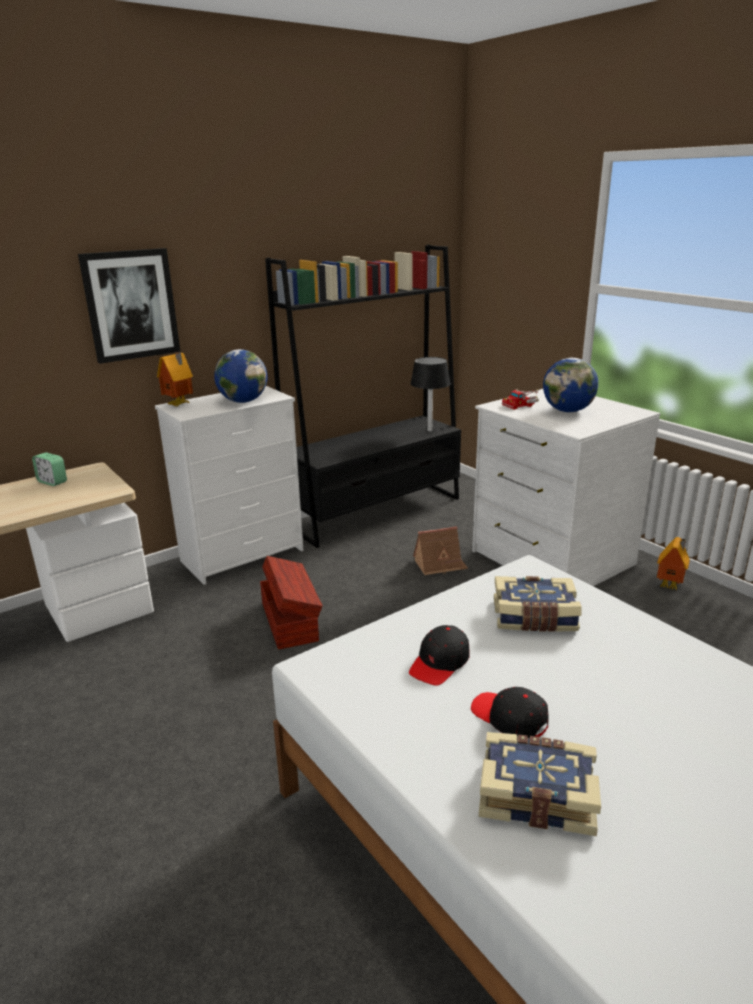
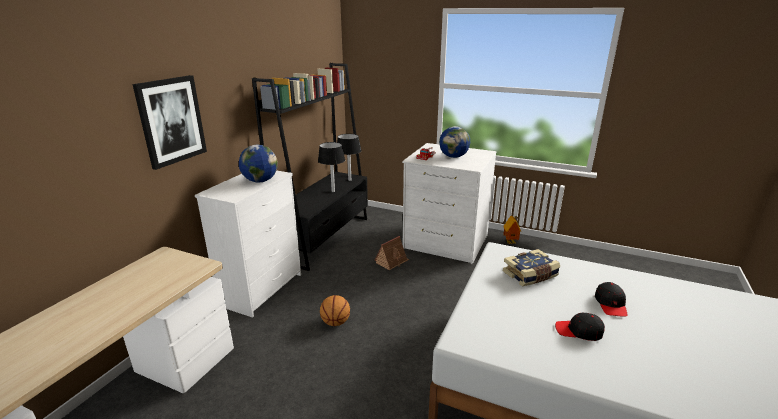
camera: 30 degrees left, 0 degrees up
(52, 482) = (140, 271): alarm clock -> none
(180, 405) = (215, 191): toy house -> none
(290, 620) = (335, 322): brown storage box -> basketball
(389, 441) = (333, 191): none -> black table lamp
(440, 663) = (517, 314): black cap -> black cap (611, 304)
(536, 794) = (630, 363): book -> none

